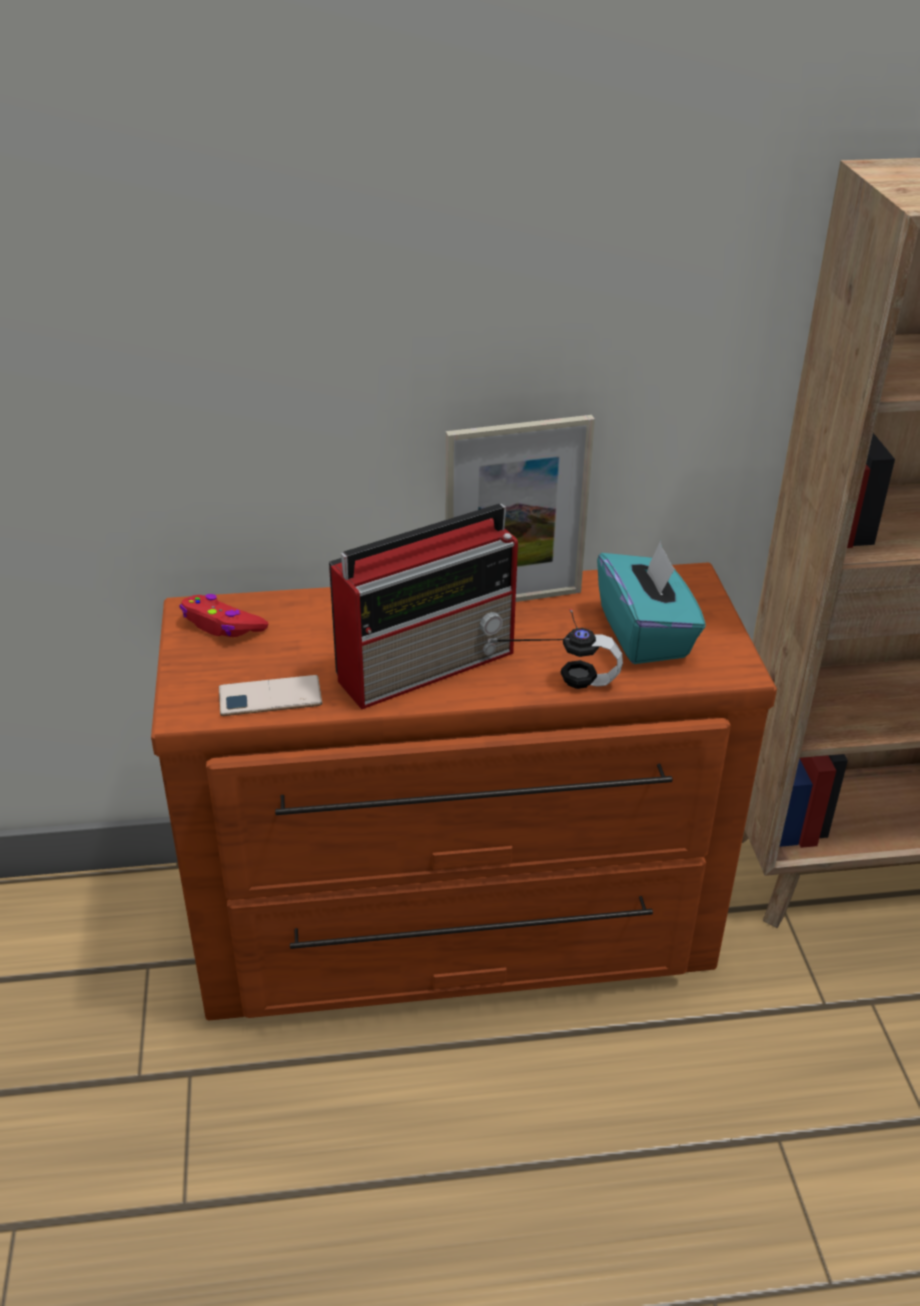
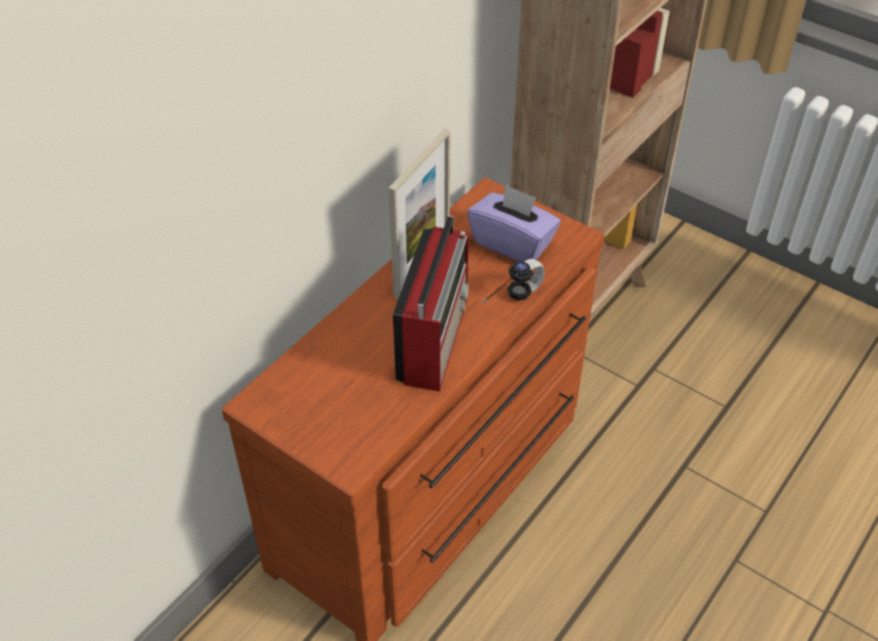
camera: 45 degrees left, 10 degrees up
(222, 625) = (287, 399): red game controller -> none
(270, 697) = (382, 421): phone -> none
(645, 634) = (512, 243): turquoise tissue box -> purple tissue box

